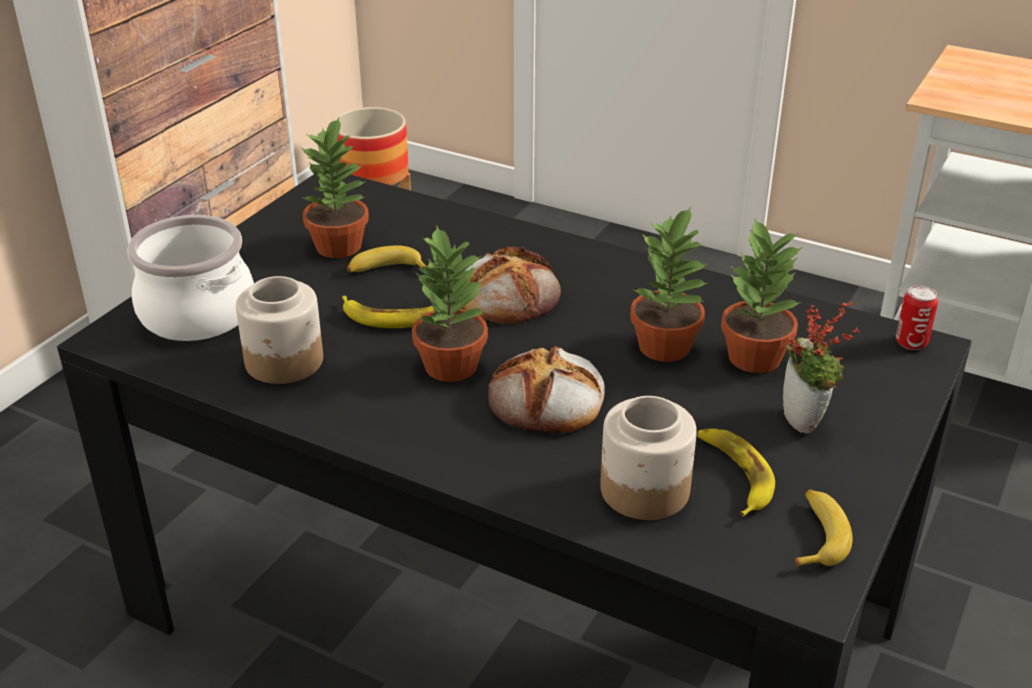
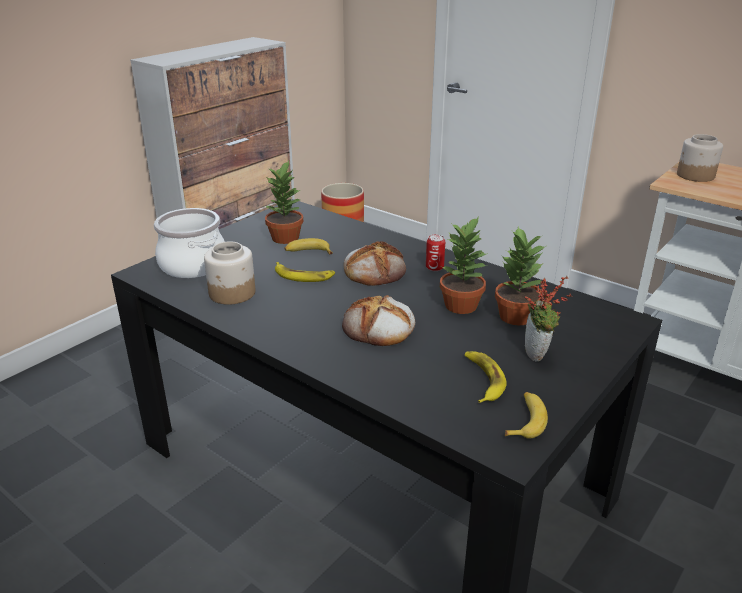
camera: 10 degrees right, 5 degrees down
(449, 365) = (327, 304): potted plant -> none
(644, 491) = (422, 383): jar -> jar (695, 175)
(911, 342) = (621, 317): can -> can (434, 268)

